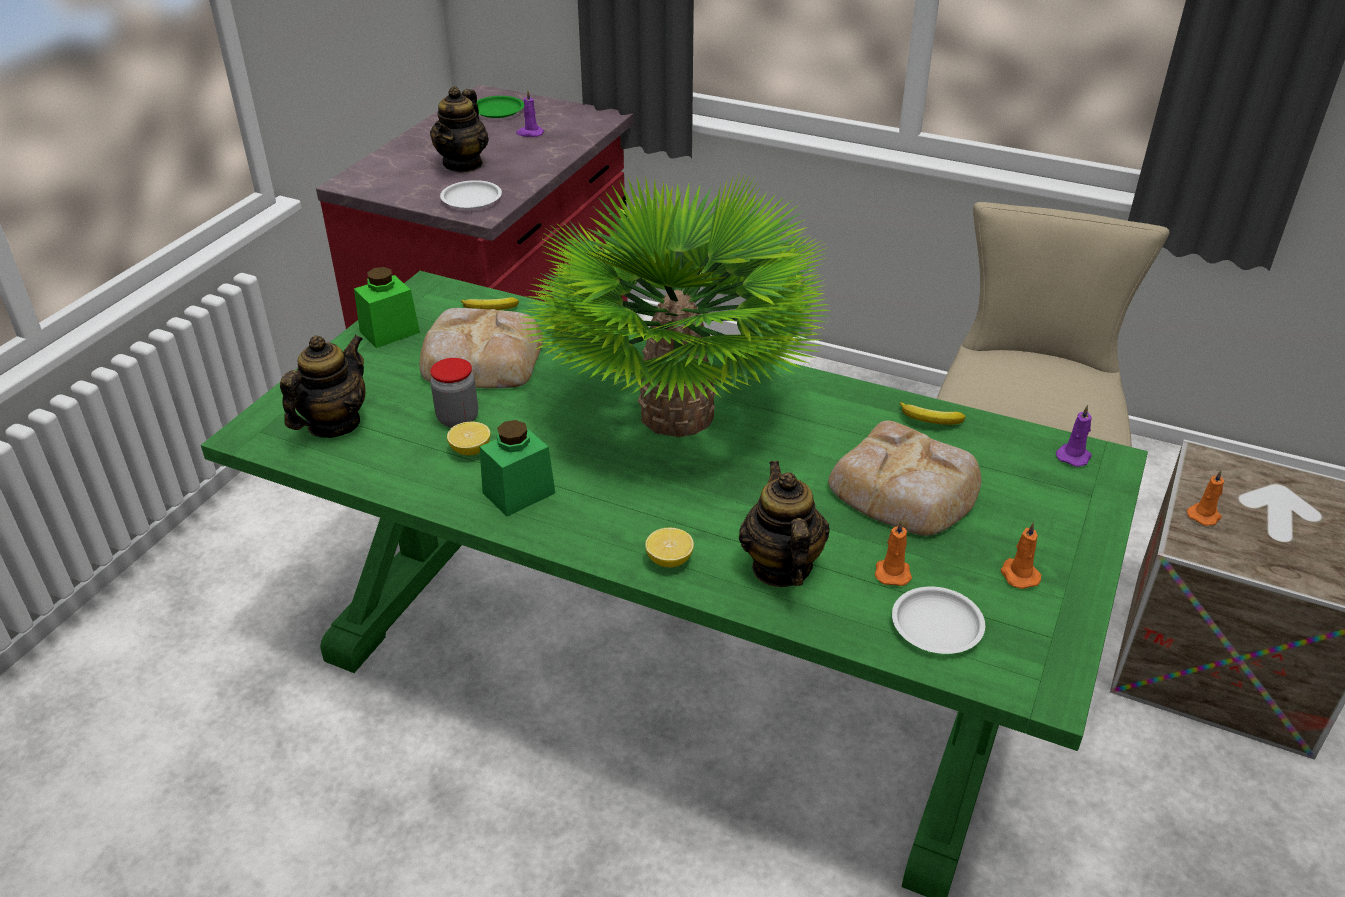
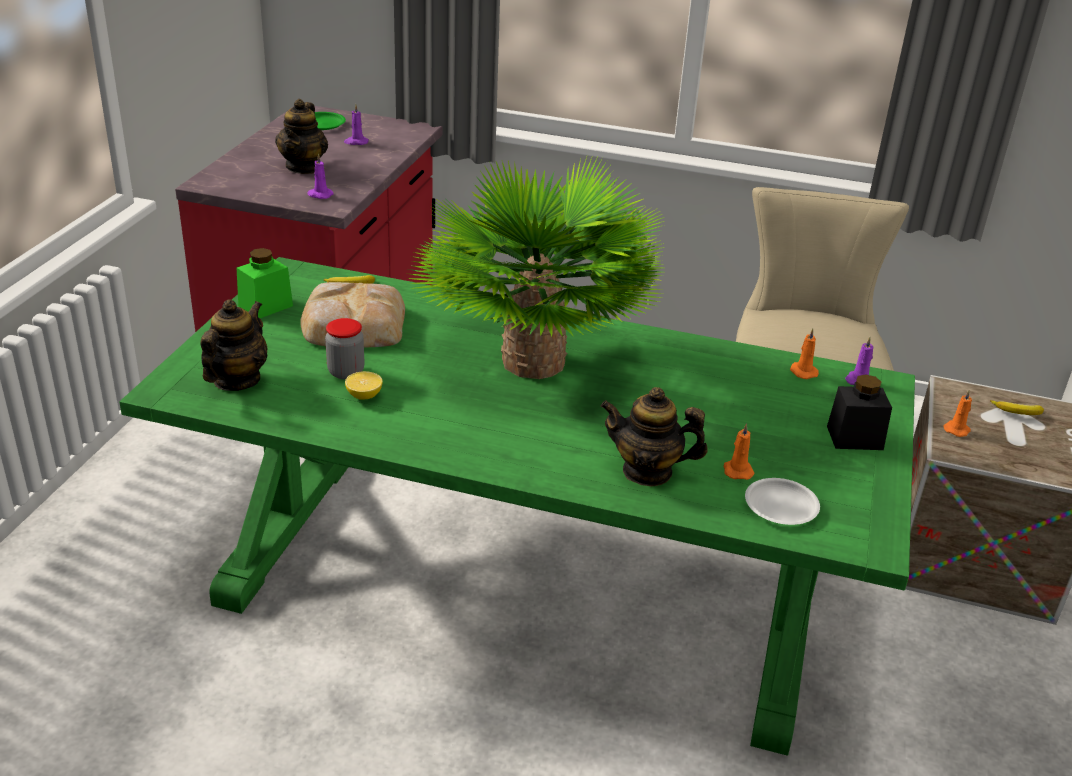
camera: 10 degrees left, 5 degrees down
(471, 199) = (319, 195): white plate -> purple candle
(519, 493) = (415, 426): green jar -> none
(669, 560) = (555, 471): lemon -> none
(780, 567) = (647, 471): teapot -> teapot turned 60 degrees counterclockwise
(906, 489) = (734, 410): bread -> none
(930, 420) = (741, 359): banana -> banana (1017, 413)
(1018, 574) = (835, 467): orange candle -> orange candle (802, 372)
(1051, 535) = (854, 438): none -> black jar

